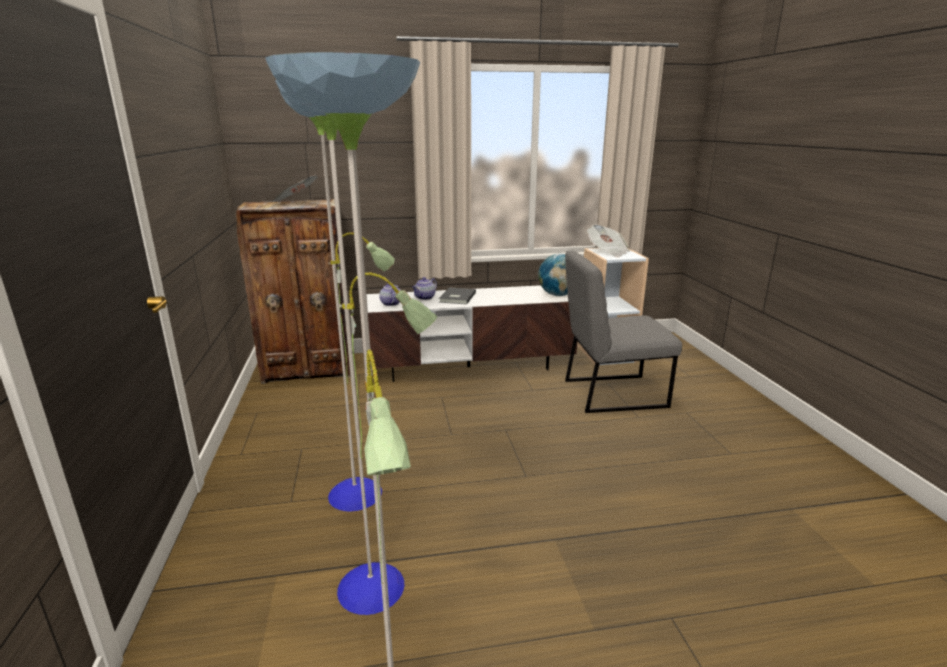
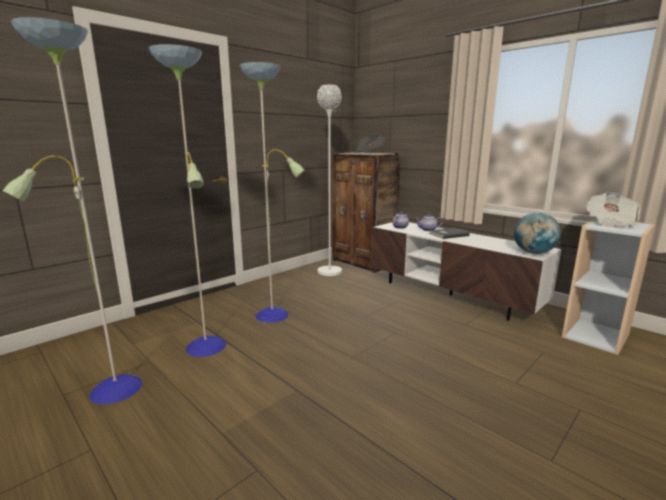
camera: 55 degrees right, 5 degrees down
(295, 401) = (330, 272): none -> white floor lamp
(611, 393) = (529, 358): grey chair -> none

